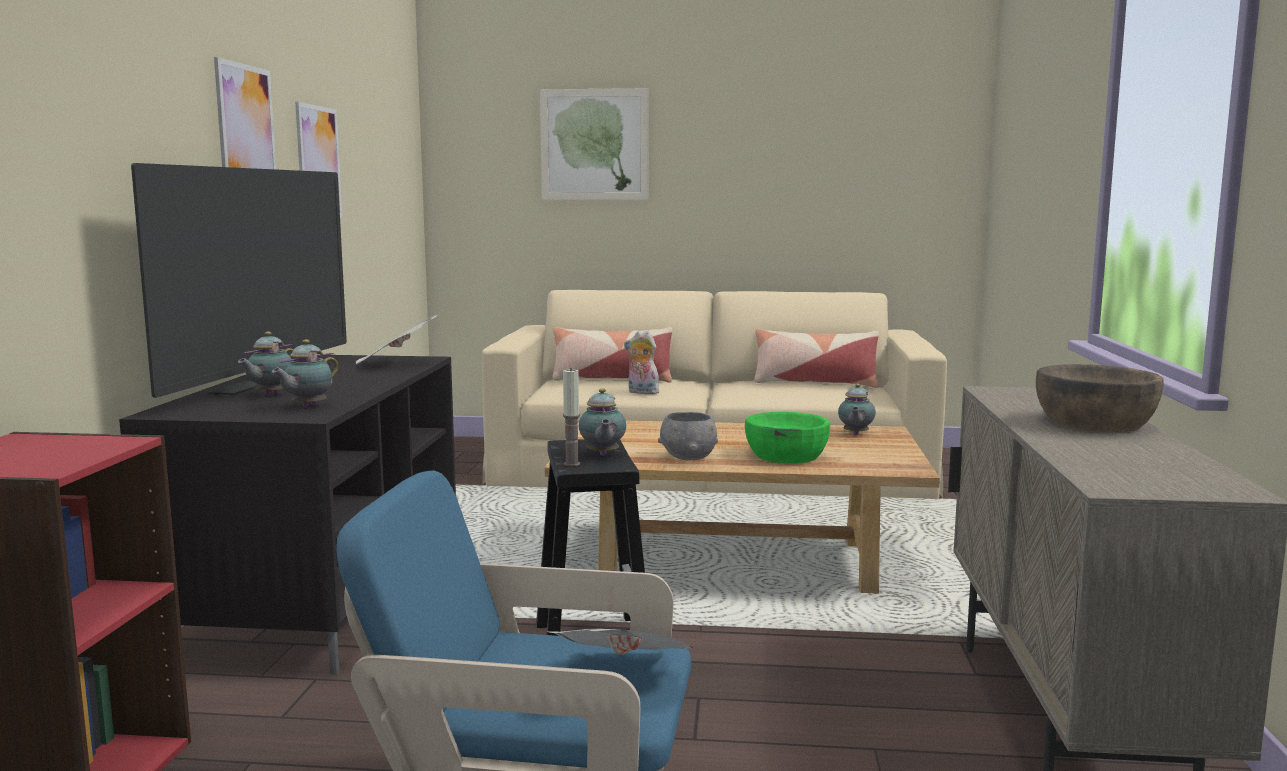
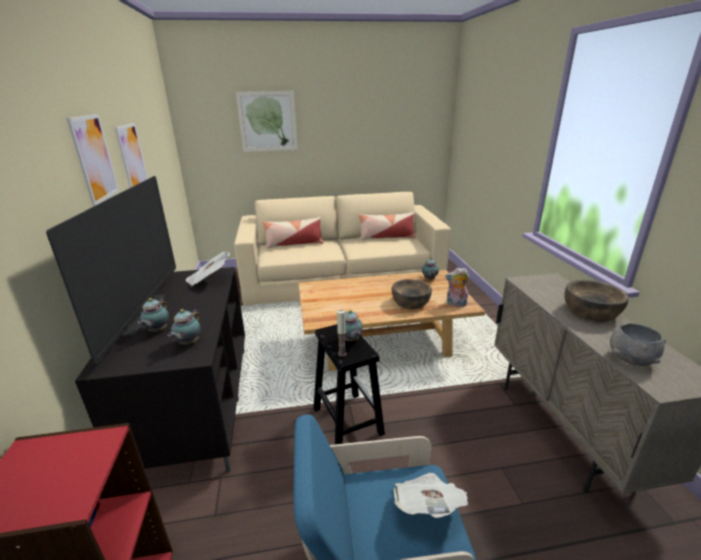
camera: 15 degrees left, 15 degrees up
(641, 392) = (313, 253): plush toy -> plush toy (456, 304)
(688, 457) = (368, 310): grey bowl -> grey bowl (630, 358)
(786, 455) = (411, 302): green bowl -> brown bowl

